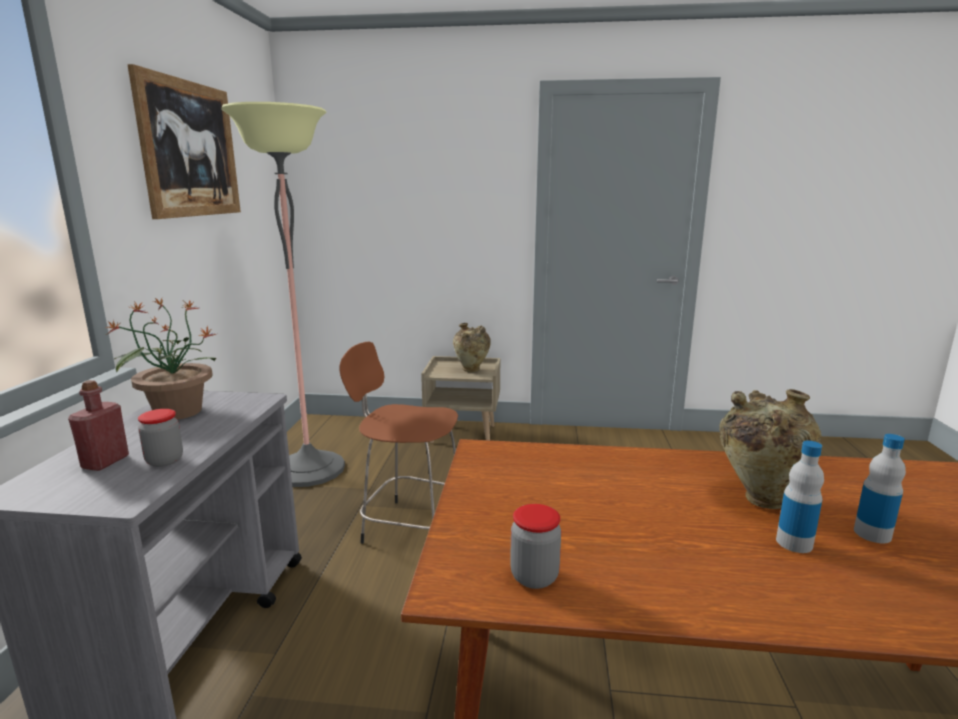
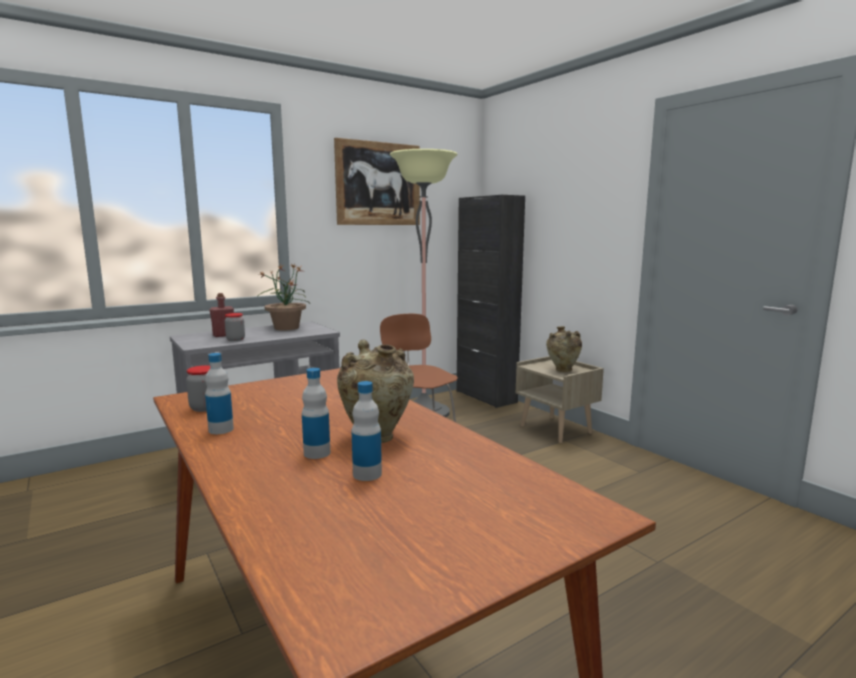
camera: 50 degrees right, 5 degrees down
(341, 424) = (486, 396): none -> black cabinet
(656, 585) = (221, 429): none -> bottle

